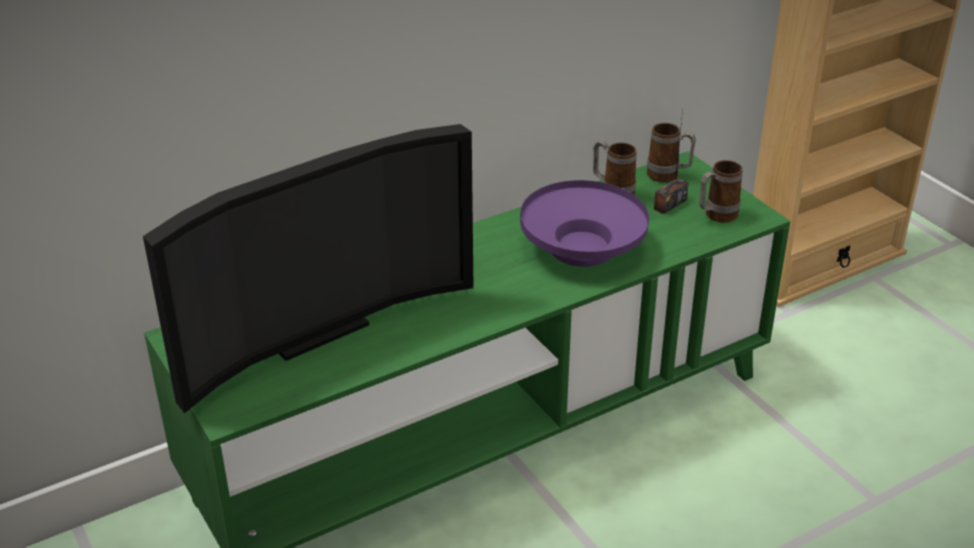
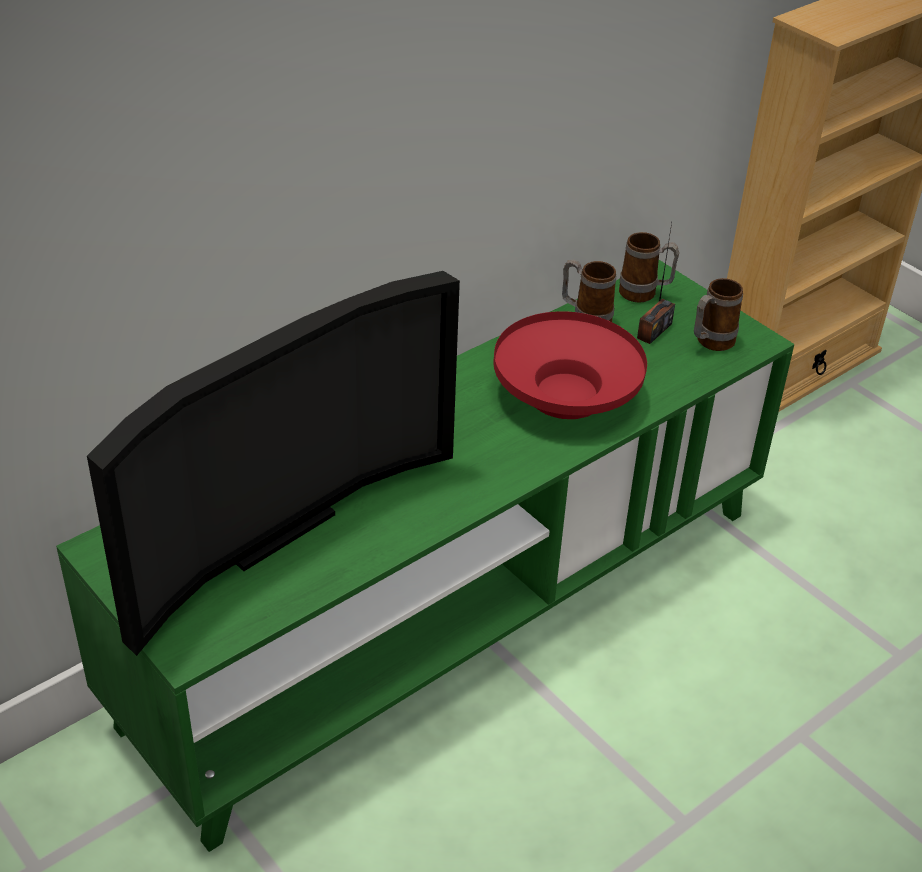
camera: 10 degrees left, 5 degrees up
(583, 248) = (566, 395): purple bowl -> red bowl

